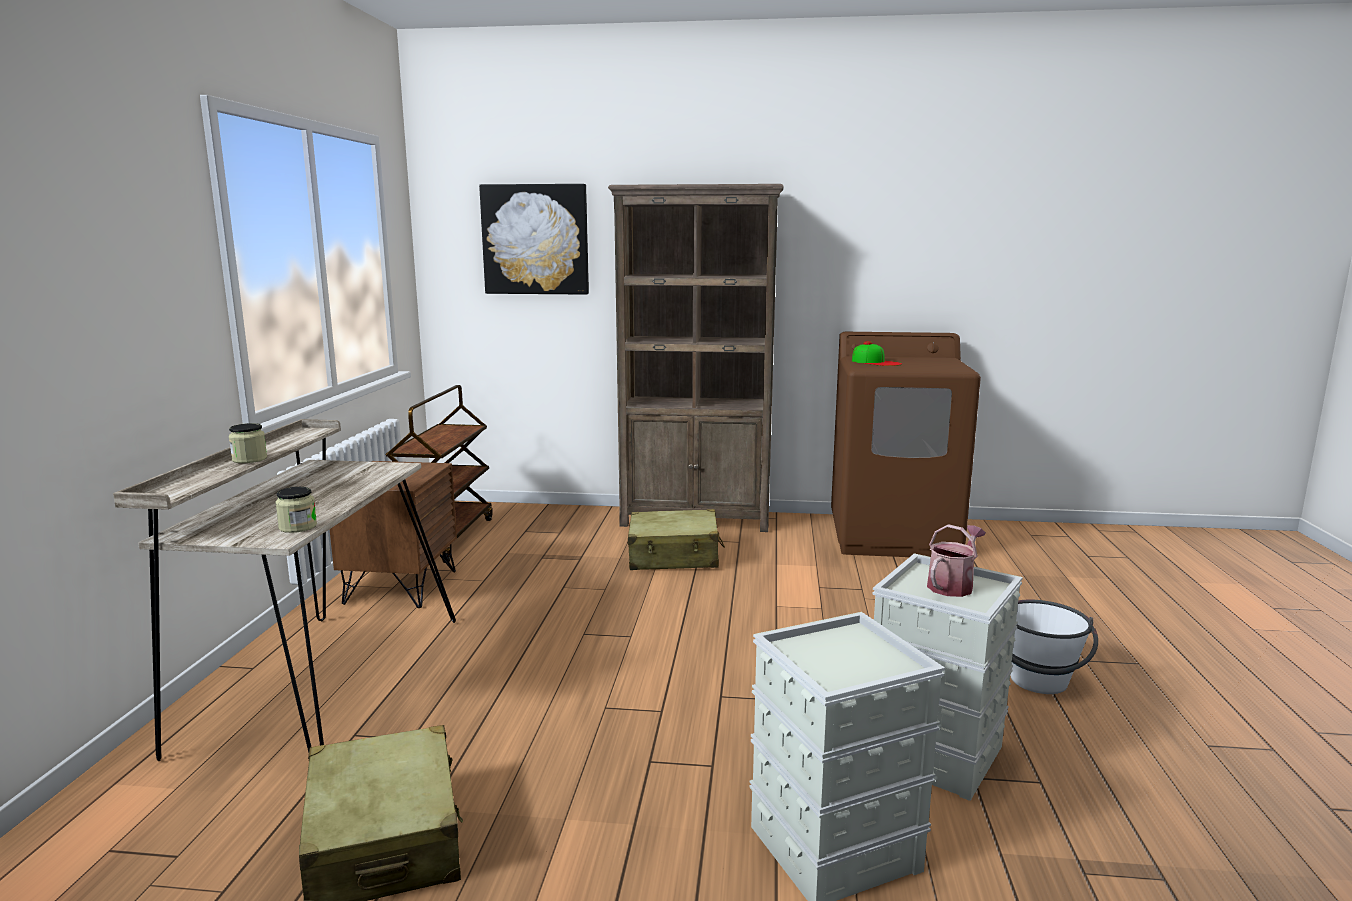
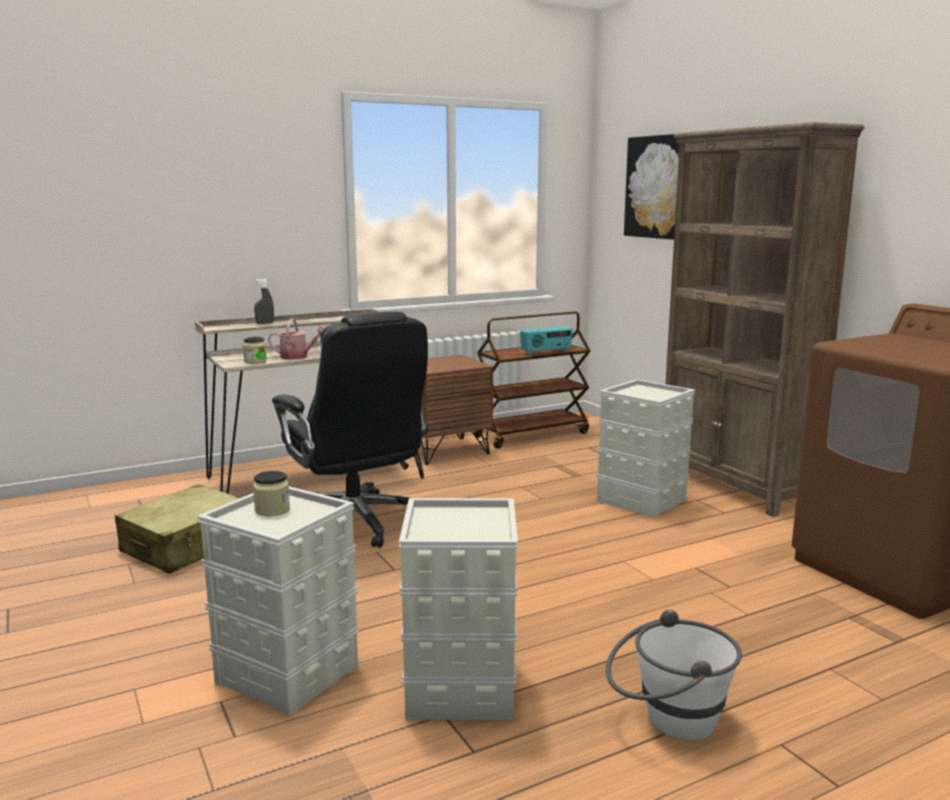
camera: 55 degrees right, 0 degrees up
(214, 470) = (265, 323): none -> grey spray bottle
(249, 459) = (292, 322): jar -> jar (272, 510)
(457, 436) = (546, 352): none -> radio
(509, 695) = (356, 522): none -> black office chair
(674, 556) = (642, 500): beige suitcase -> grey storage box
(876, 362) = (887, 342): cap -> none
(953, 585) = (470, 525): watering can -> watering can (298, 357)

